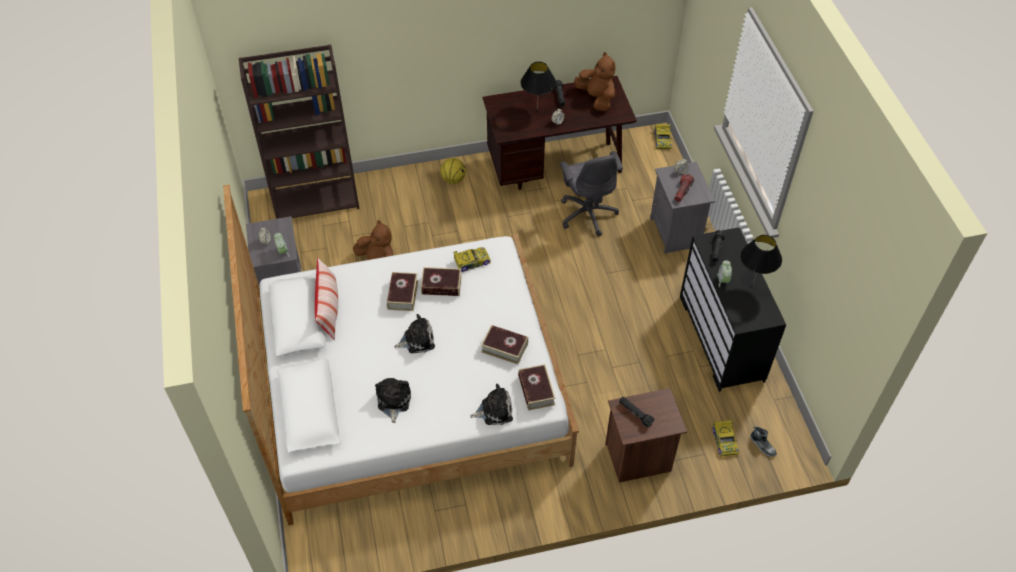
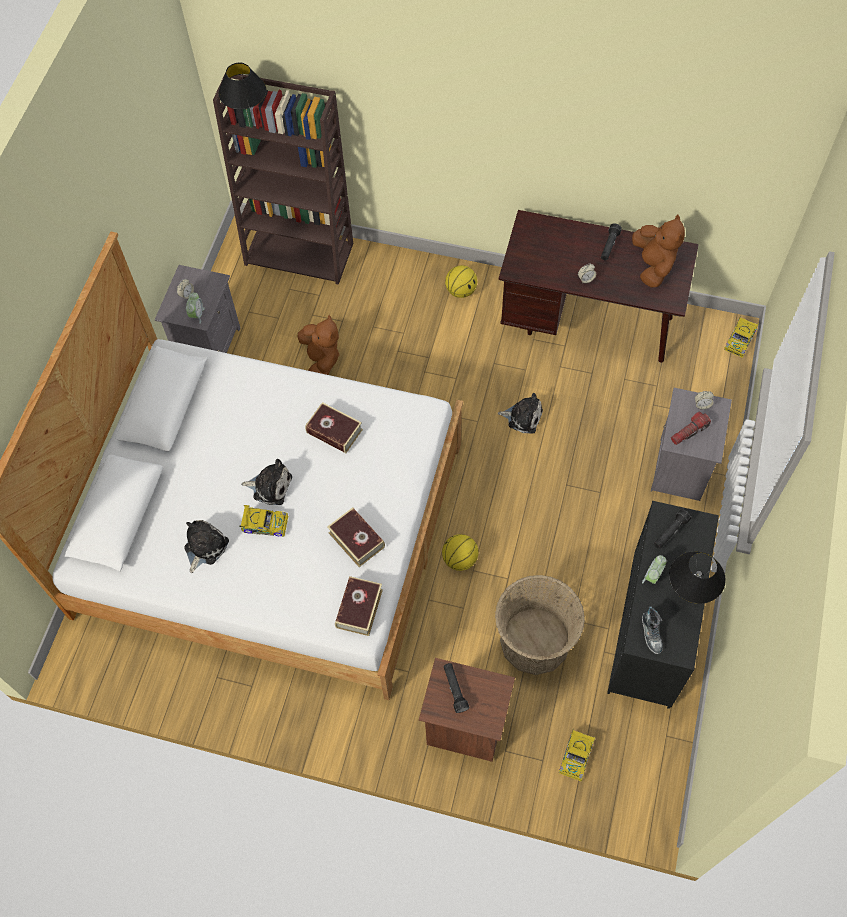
camera: 30 degrees right, 10 degrees up
(328, 308) = (202, 405): pillow -> none
(402, 295) = (286, 424): book -> none
(471, 261) = (384, 416): toy car -> toy car (264, 523)
(494, 410) = (301, 610): plush toy -> plush toy (523, 417)
(537, 110) = (572, 253): black table lamp -> black table lamp (250, 127)
(564, 351) = (459, 559): none -> basketball
(587, 213) = (589, 399): grey office chair -> none
(649, 381) = (535, 641): none -> basket
(762, 445) = (617, 784): shoe -> shoe (651, 633)

